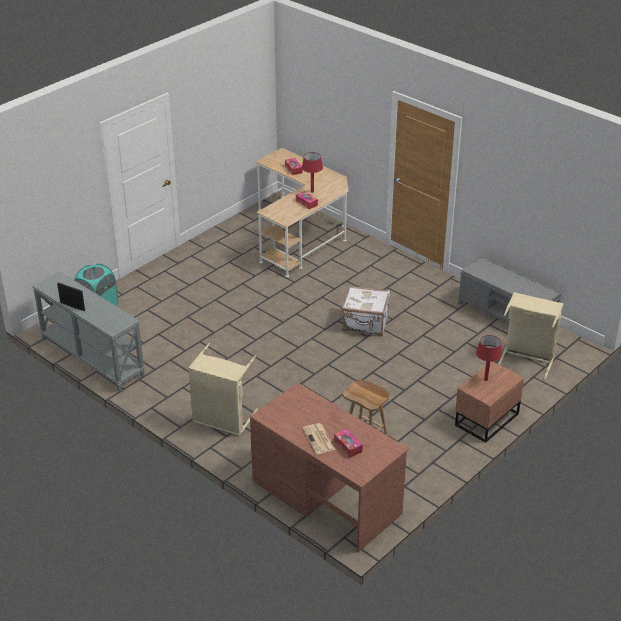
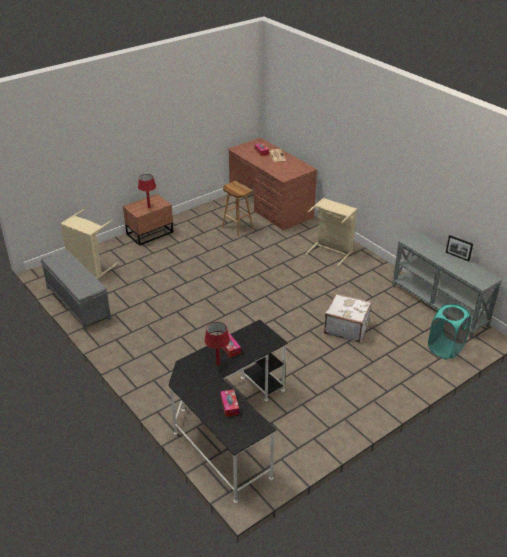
camera: 170 degrees left, 0 degrees up
(301, 234) = (228, 426): beige desk -> black desk
(365, 324) = (202, 309): white suitcase -> white suitcase (346, 327)

